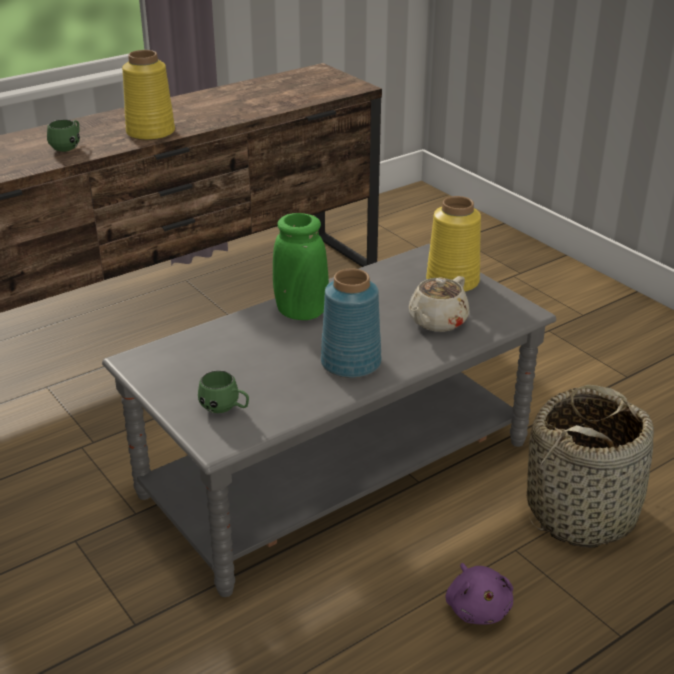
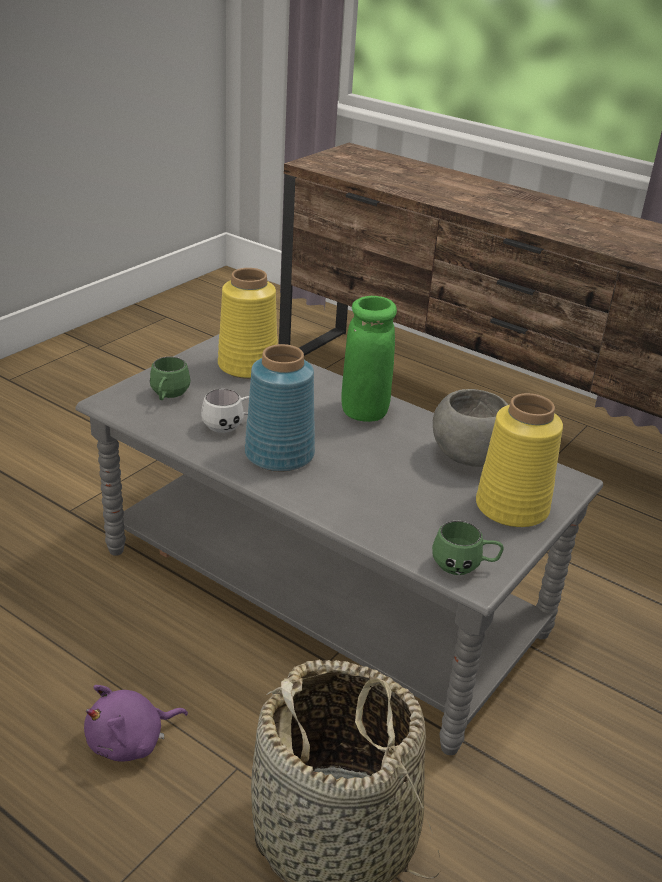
camera: 70 degrees right, 0 degrees up
(68, 147) = (462, 196): green mug -> green mug (464, 567)
(150, 133) = (533, 221): yellow vase -> yellow vase (247, 365)
(294, 381) = (229, 426): none -> white mug
(385, 283) = (468, 457): none -> grey bowl
(437, 321) = (403, 504): beige teapot -> none

